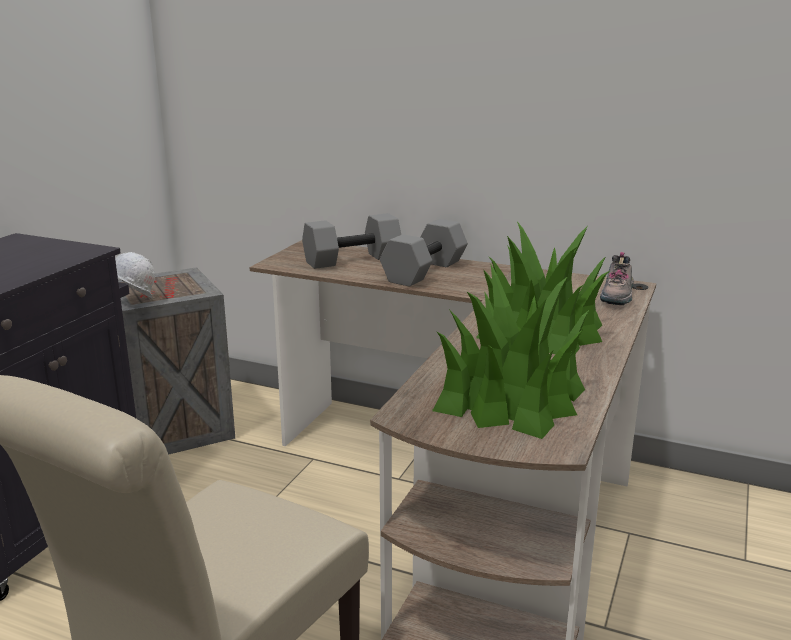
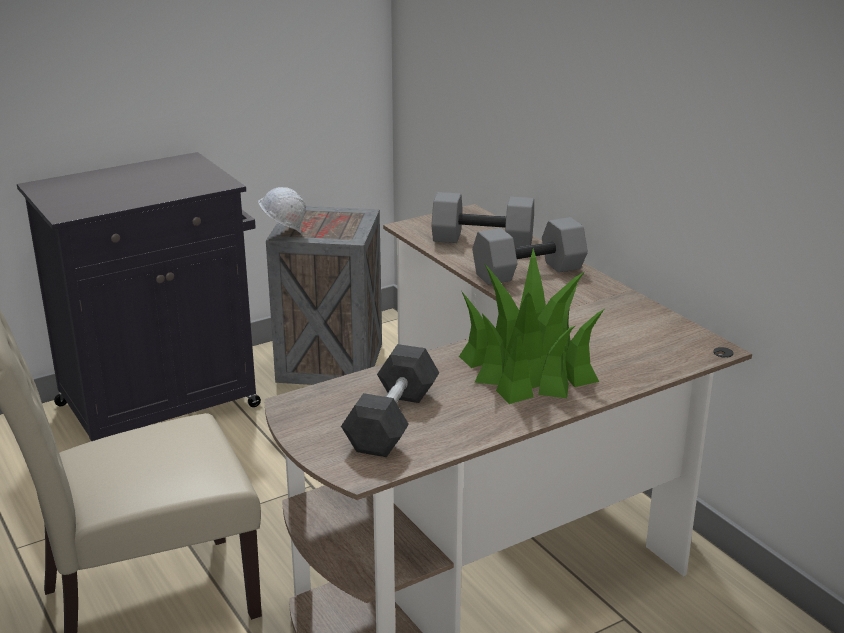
camera: 35 degrees right, 5 degrees up
(510, 398) = (392, 420): potted plant -> grey dumbbell
(618, 295) = (675, 355): shoe -> none

